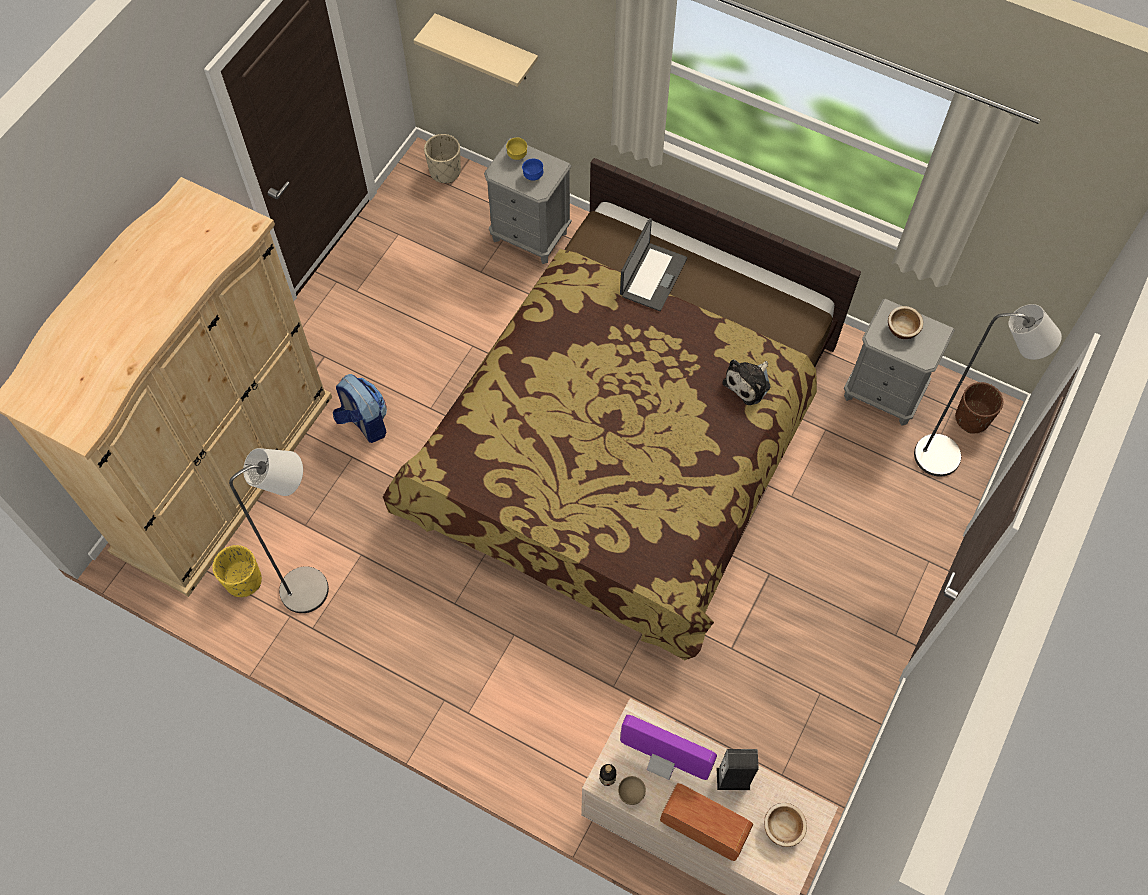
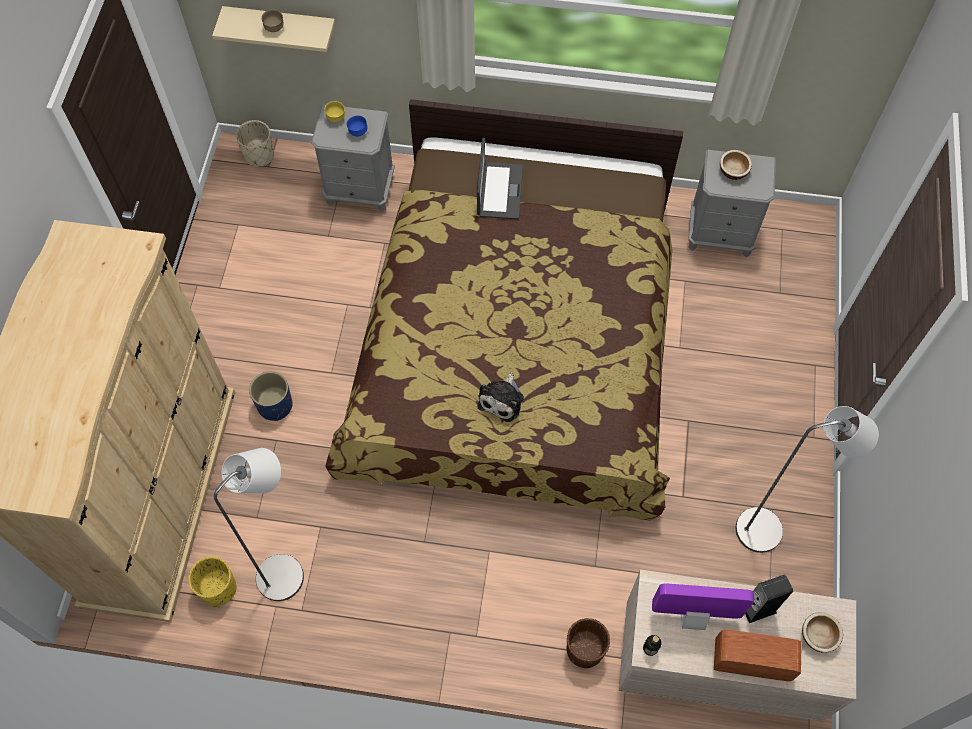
camera: 20 degrees left, 0 degrees up
(364, 423) = (275, 405): backpack -> blue planter
(631, 794) = (677, 655): brown bowl -> brown bowl (274, 29)
(749, 383) = (621, 258): plush toy -> plush toy (502, 400)
(946, 458) = (794, 273): grey floor lamp -> grey floor lamp (768, 530)
(972, 419) = (801, 233): brown planter -> brown planter (585, 650)

